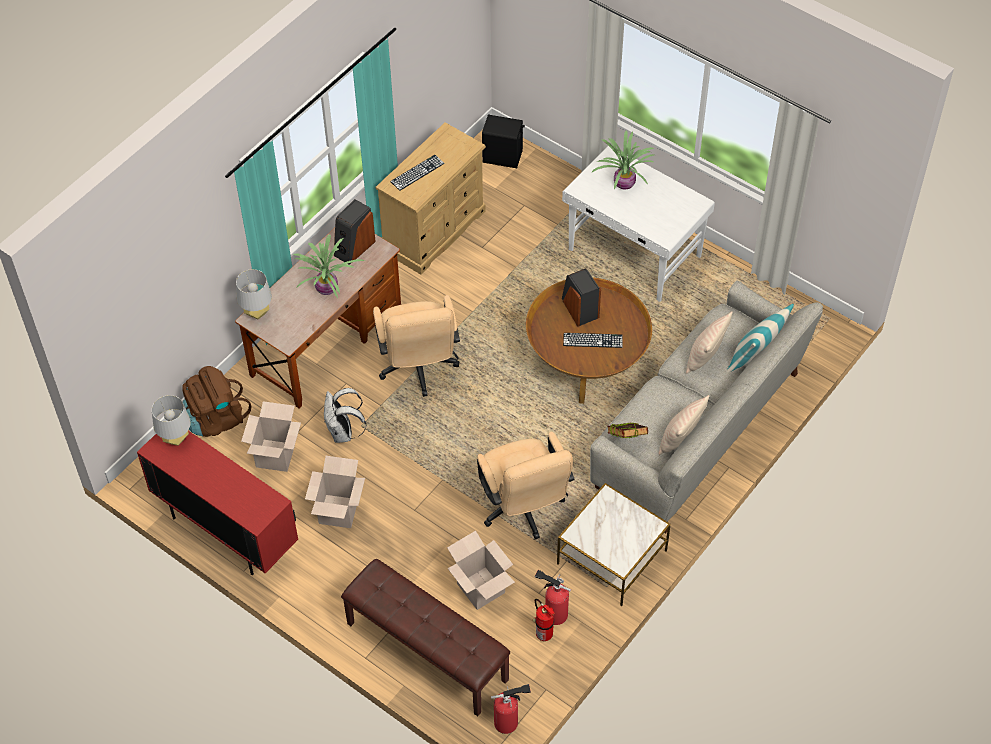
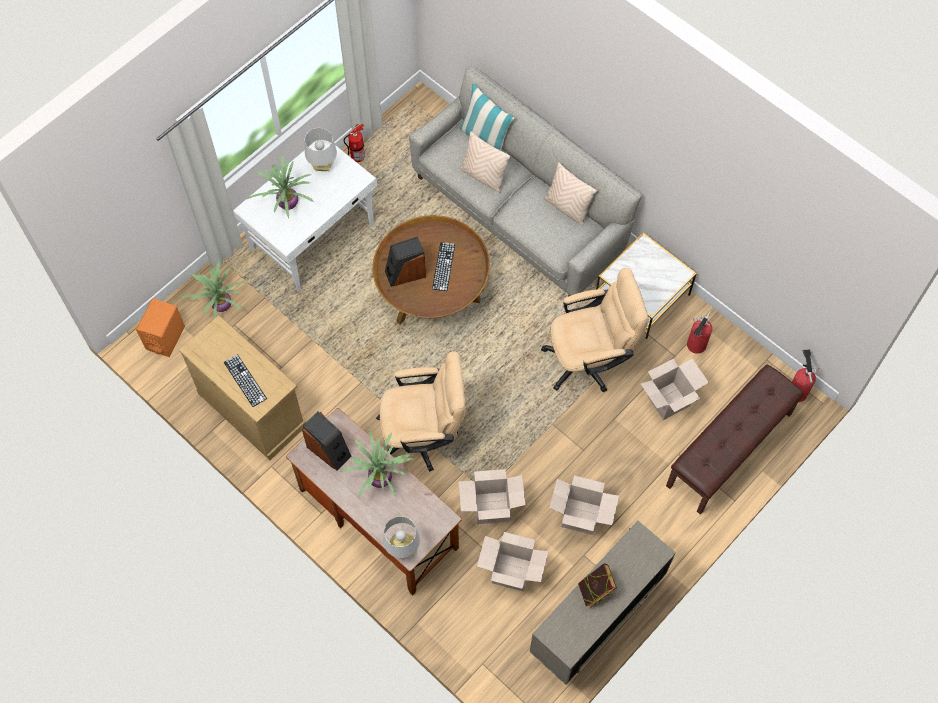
camera: 85 degrees left, 10 degrees up
(176, 439) = (557, 629): grey table lamp -> grey table lamp (323, 166)
(215, 419) = (462, 630): brown backpack -> none
(226, 531) = (596, 620): red cabinet -> beige cabinet
(343, 433) = (491, 508): white backpack -> cardboard box
(502, 156) = (165, 338): black speaker -> orange speaker
(543, 633) = (714, 356): fire extinguisher -> fire extinguisher (356, 158)
(544, 192) = (221, 305): none -> potted plant
(626, 440) = (566, 248): book -> book (595, 590)

